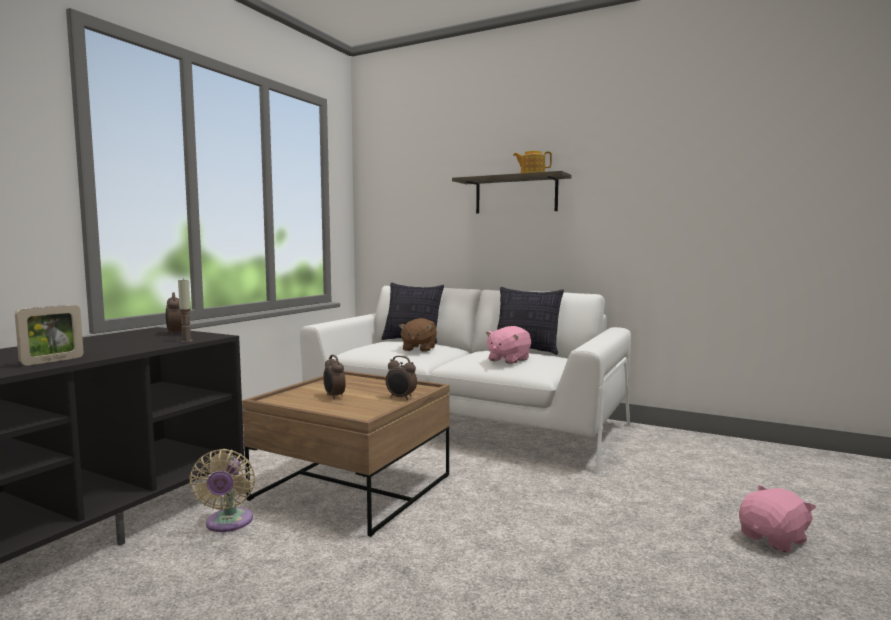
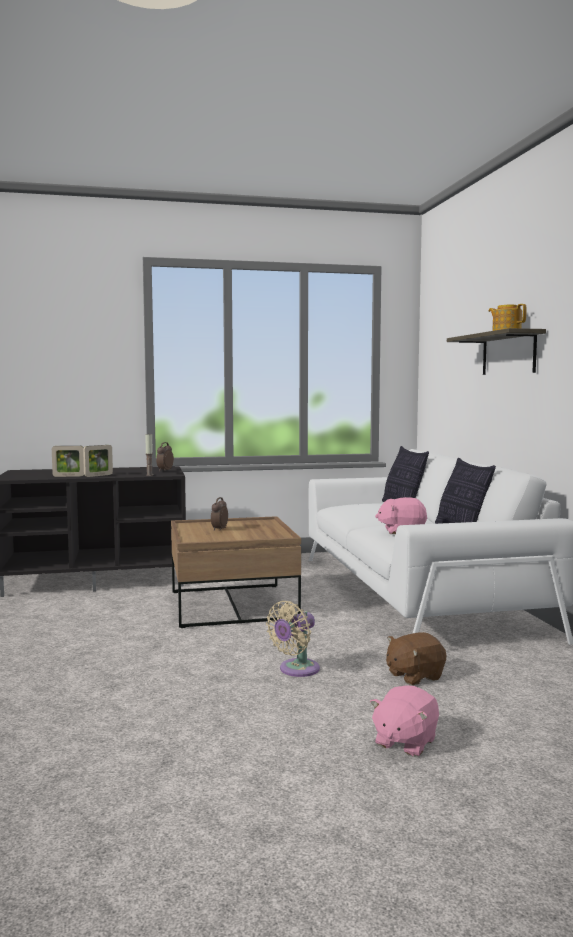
camera: 50 degrees right, 0 degrees up
(106, 352) = (98, 475): none -> picture frame
(228, 523) = (143, 599): beige fan -> beige fan (296, 670)
(401, 398) = (247, 538): alarm clock -> none
(418, 349) = (375, 512): brown plush toy -> brown plush toy (414, 676)
(774, 539) = (404, 742): pink plush toy -> pink plush toy turned 105 degrees clockwise

